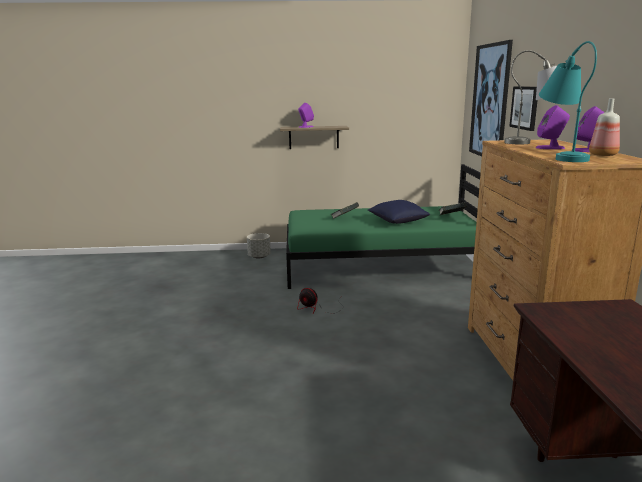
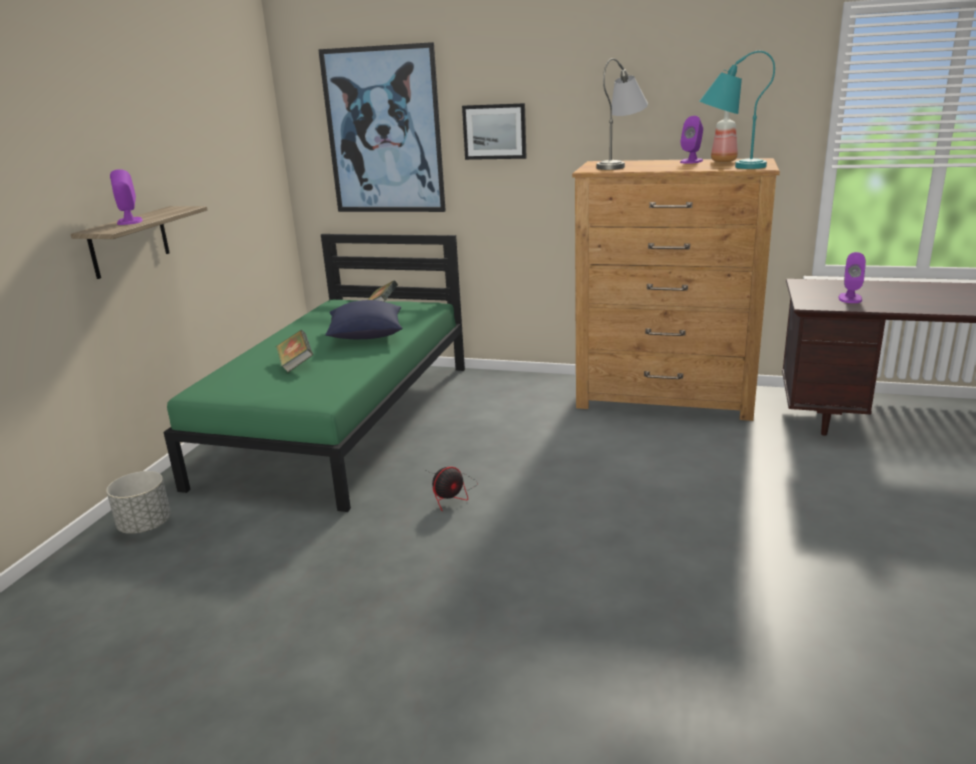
camera: 70 degrees left, 5 degrees up
(550, 148) = (662, 165): purple speaker -> purple speaker (850, 298)

